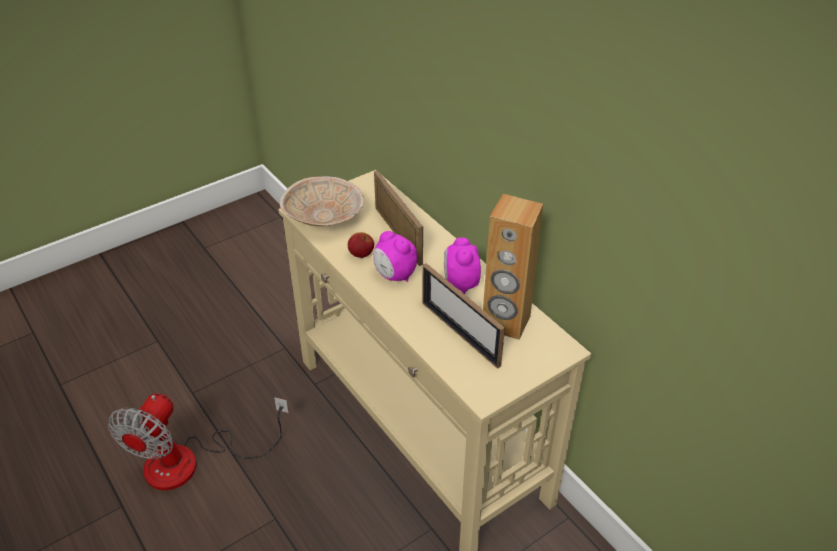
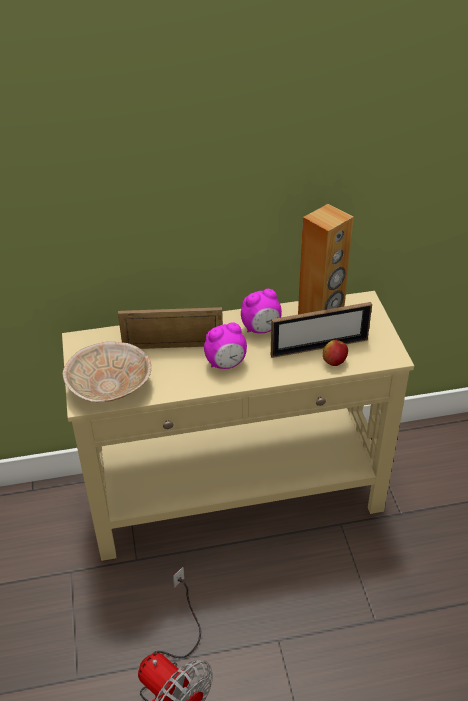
camera: 65 degrees left, 0 degrees up
(361, 254) = (183, 376): apple -> apple (334, 362)
(460, 283) = (261, 329): alarm clock -> alarm clock turned 45 degrees counterclockwise

